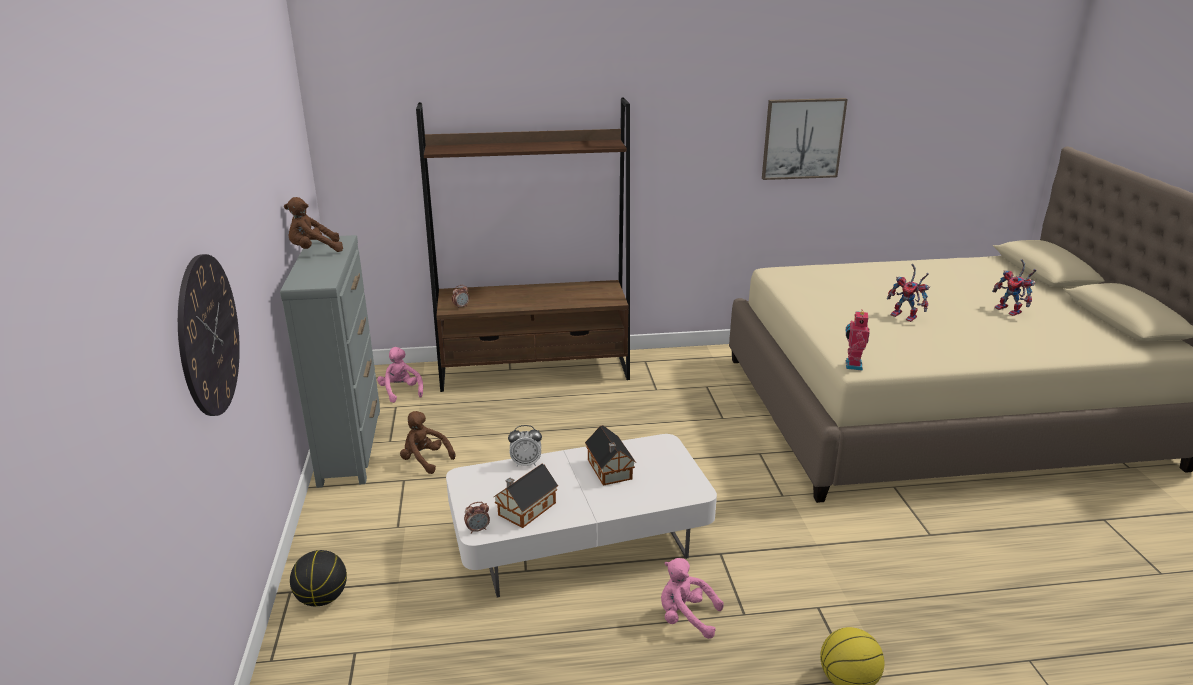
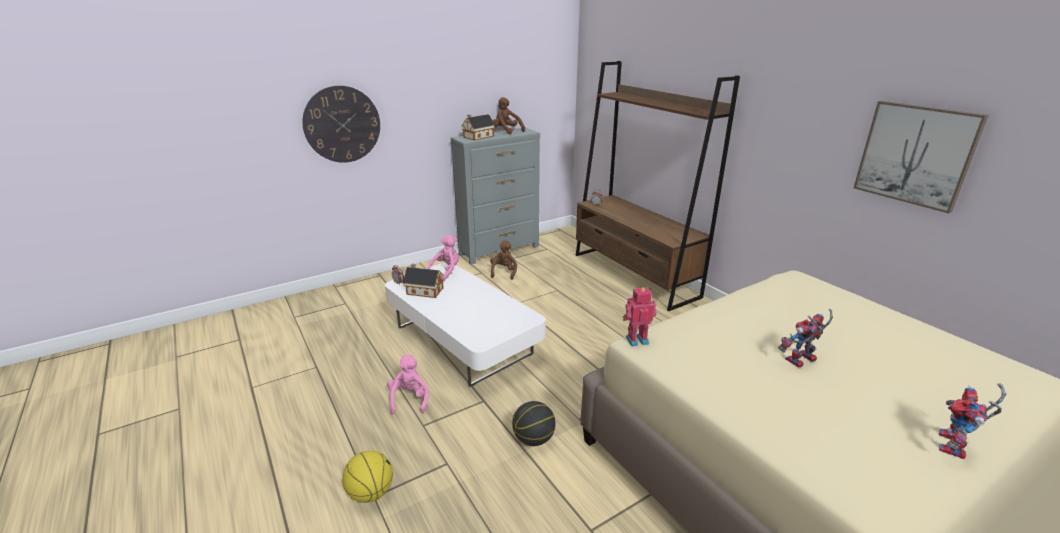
camera: 65 degrees right, 0 degrees up
(322, 598) = (378, 284): basketball -> basketball (534, 439)
(401, 391) = (563, 245): pink plush toy -> pink plush toy (446, 272)
(526, 463) = (470, 279): alarm clock -> none
(609, 470) = (481, 306): toy house -> toy house (477, 137)
(906, 316) = (800, 361): toy robot -> toy robot turned 45 degrees clockwise

